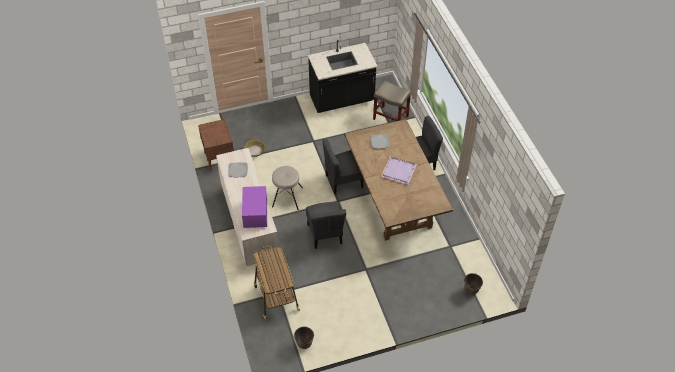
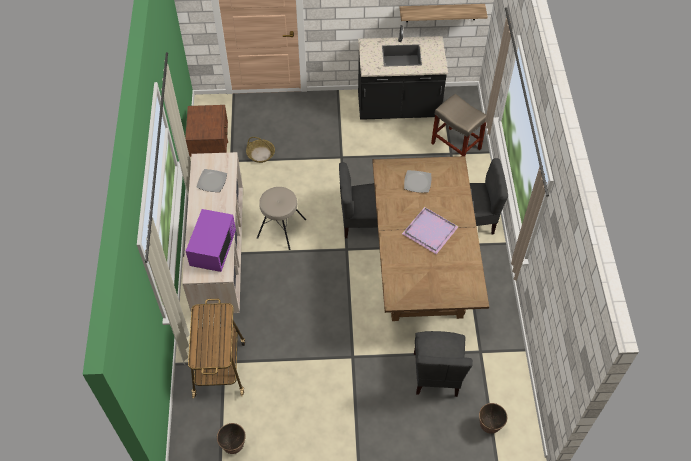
camera: 15 degrees right, 5 degrees up
(325, 234) = (314, 293): grey chair -> grey chair (436, 374)
(363, 26) = (441, 12): none -> shelf

